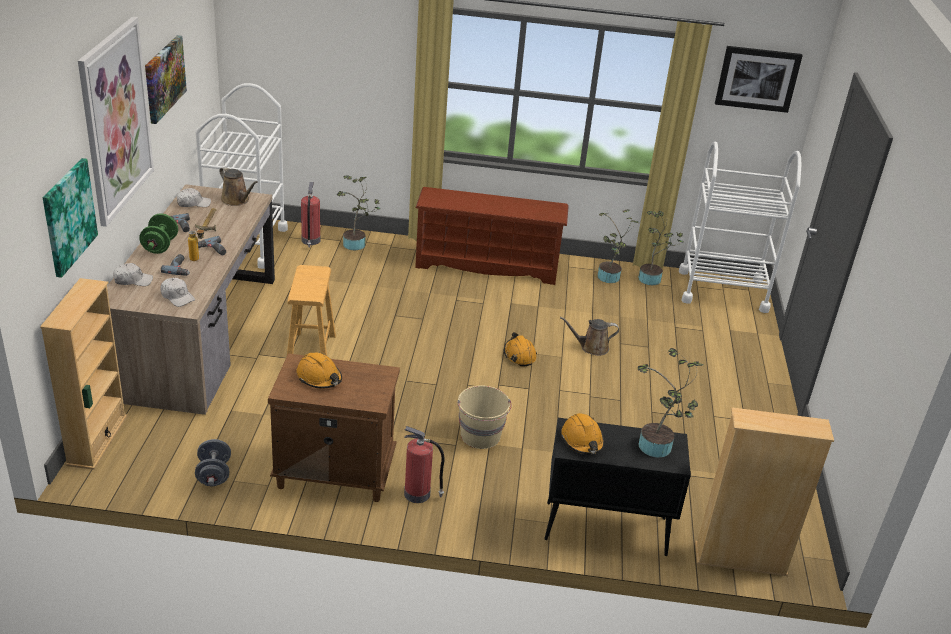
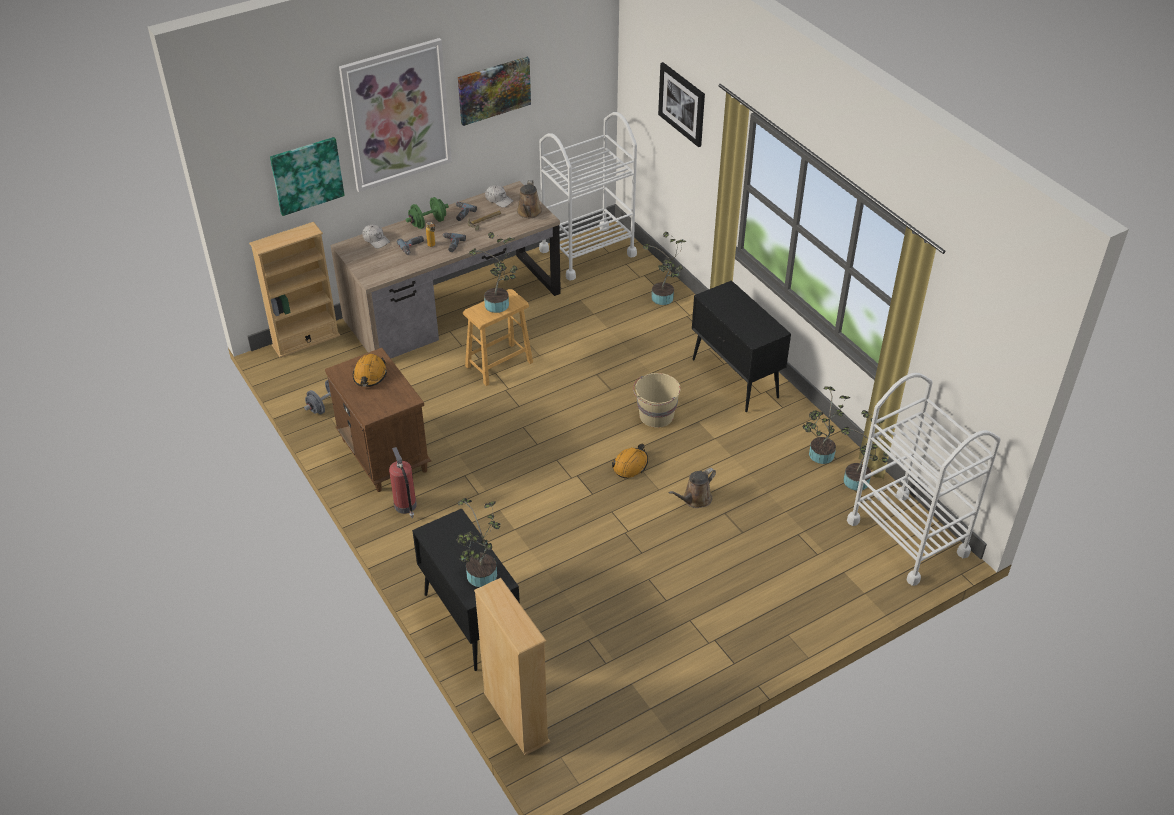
camera: 55 degrees right, 10 degrees up
(177, 297) = (380, 267): white cap -> none
(310, 241) = (636, 276): fire extinguisher -> none
(312, 280) = (499, 306): none -> potted plant
(480, 436) = (503, 500): beige bucket -> beige bucket (656, 416)
(487, 265) = (735, 379): brown shoe rack -> black cabinet
(582, 441) = (446, 534): orange hard hat -> none
(591, 347) = (695, 499): brown watering can -> brown watering can turned 90 degrees counterclockwise
(757, 78) = (983, 329): picture -> picture (682, 104)

